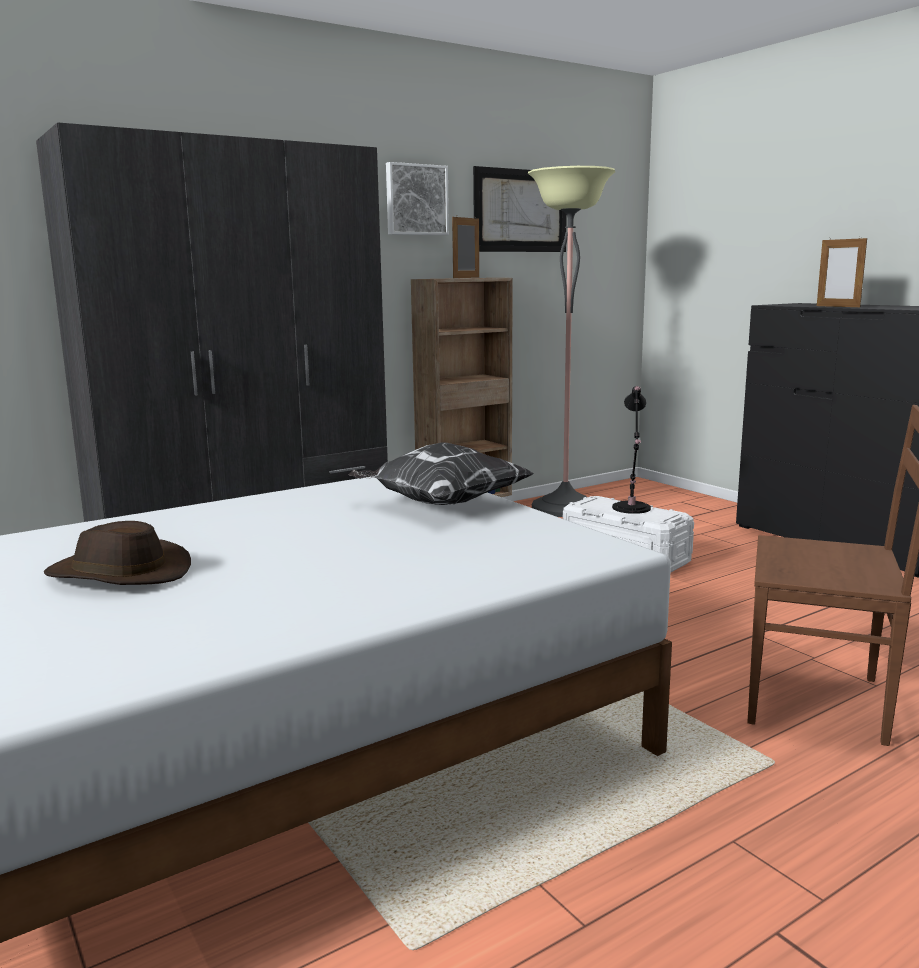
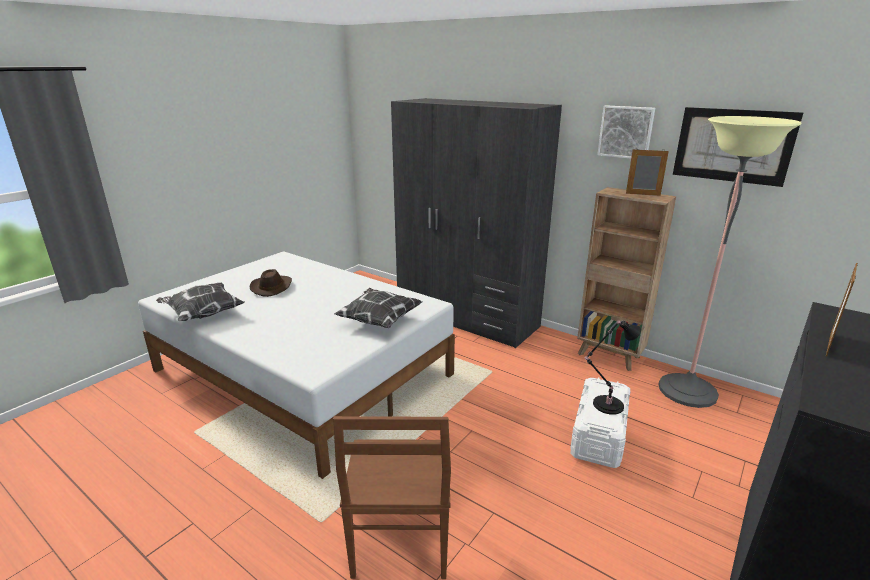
camera: 70 degrees right, 10 degrees up
(187, 652) = (203, 314): none -> pillow

